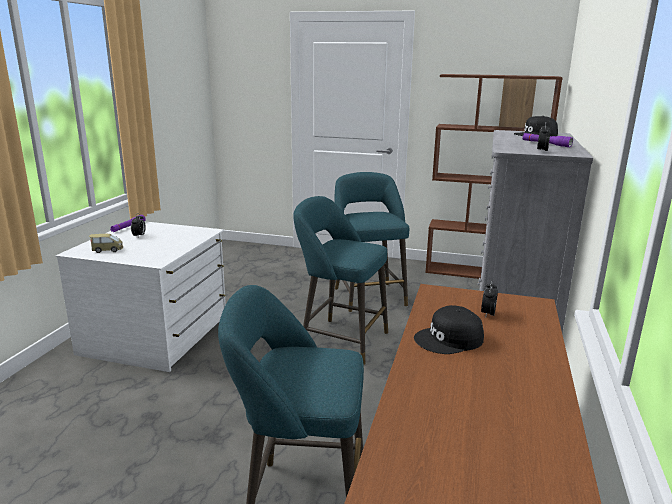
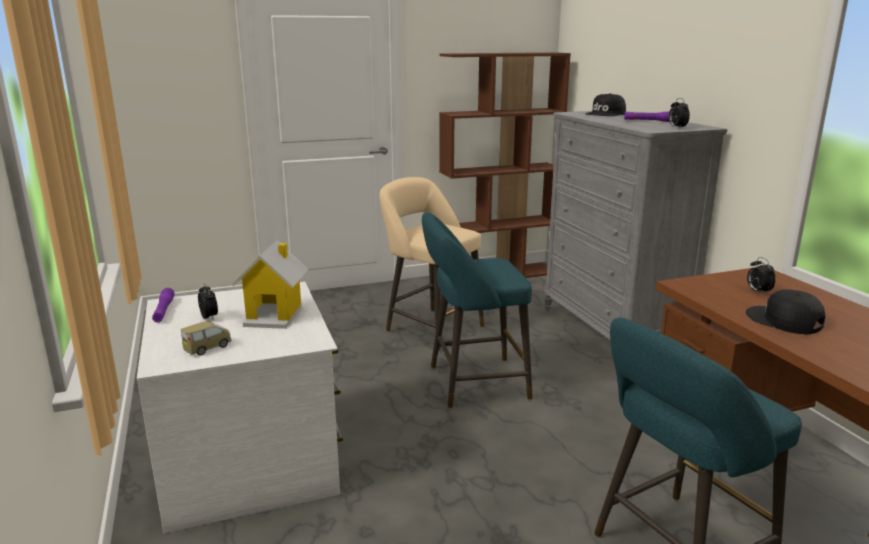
camera: 35 degrees left, 0 degrees up
(169, 243) = (275, 315): none -> toy house
(368, 295) = (431, 327): turquoise stool -> beige stool
(449, 339) = (783, 321): black cap -> black cap turned 105 degrees clockwise

